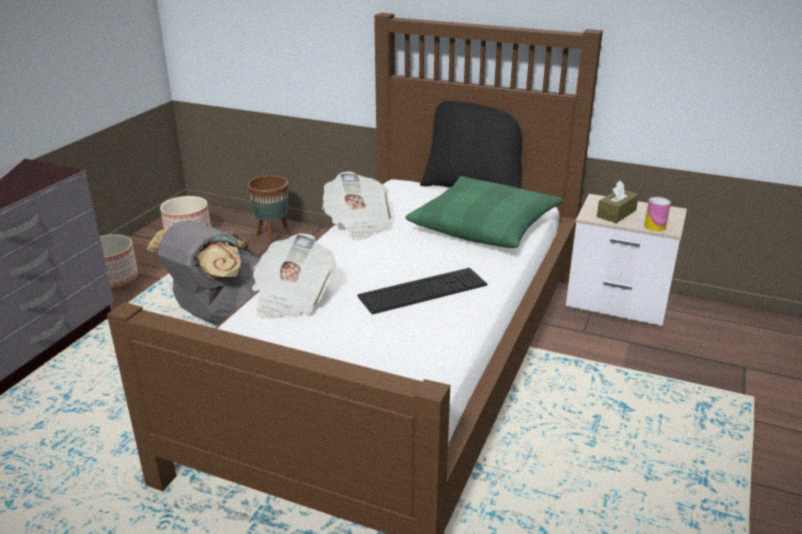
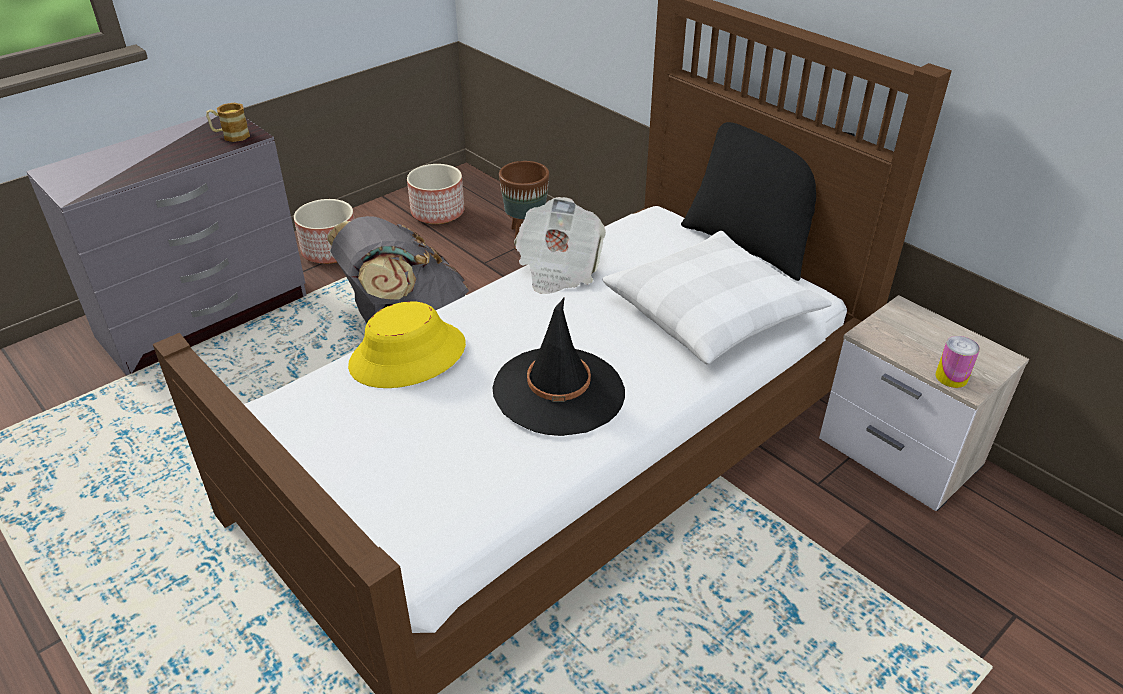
camera: 25 degrees right, 10 degrees up
(44, 174) = (230, 135): none -> mug
(291, 298) = (408, 356): newspaper -> yellow hat
(423, 291) = (559, 391): keyboard -> black hat
(485, 225) = (712, 312): green pillow -> white pillow
(616, 213) = (911, 340): brown tissue box -> none

